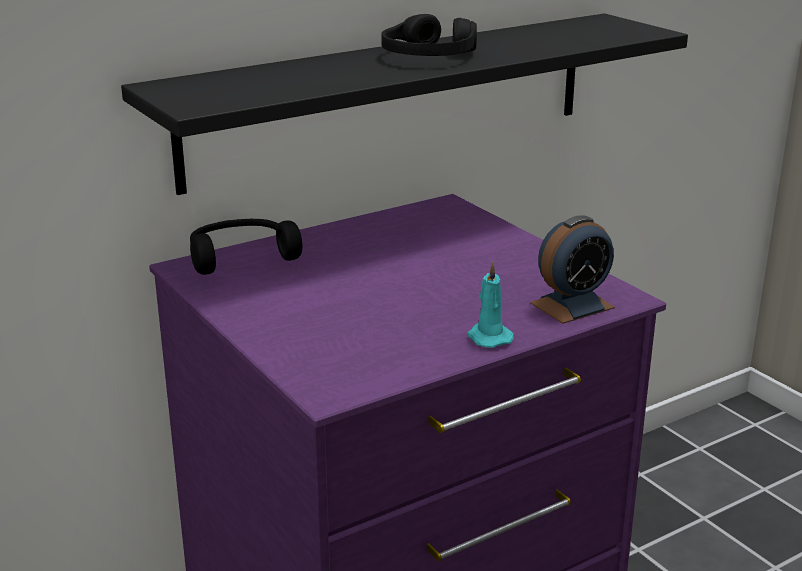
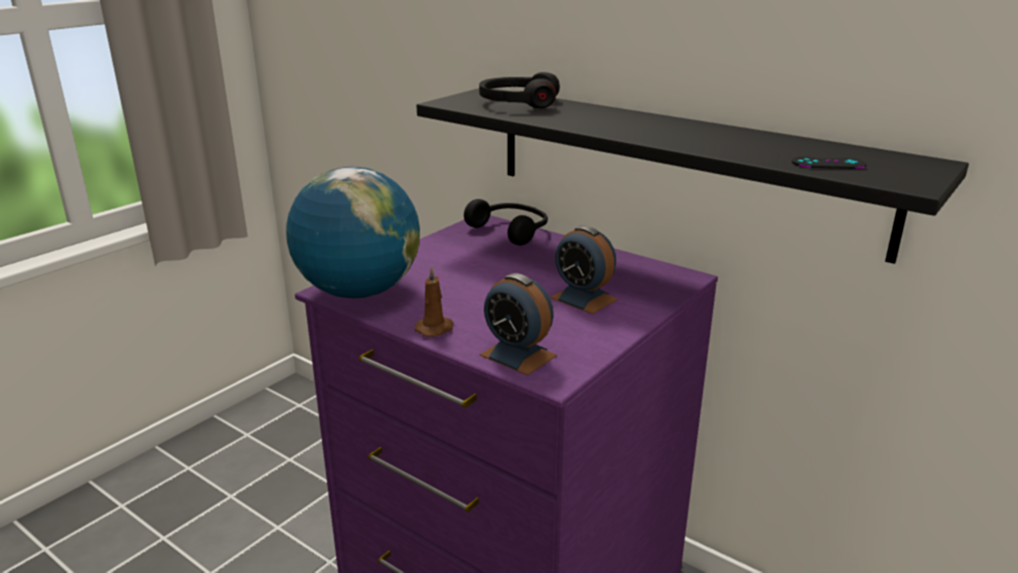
camera: 70 degrees right, 0 degrees up
(353, 372) = (359, 292): none -> globe
(428, 56) = (654, 128): black headphones -> black headphones (518, 103)
(463, 255) = (583, 298): none -> alarm clock
(488, 337) = (435, 328): turquoise candle -> brown candle
(589, 37) = (828, 164): none -> black game controller

